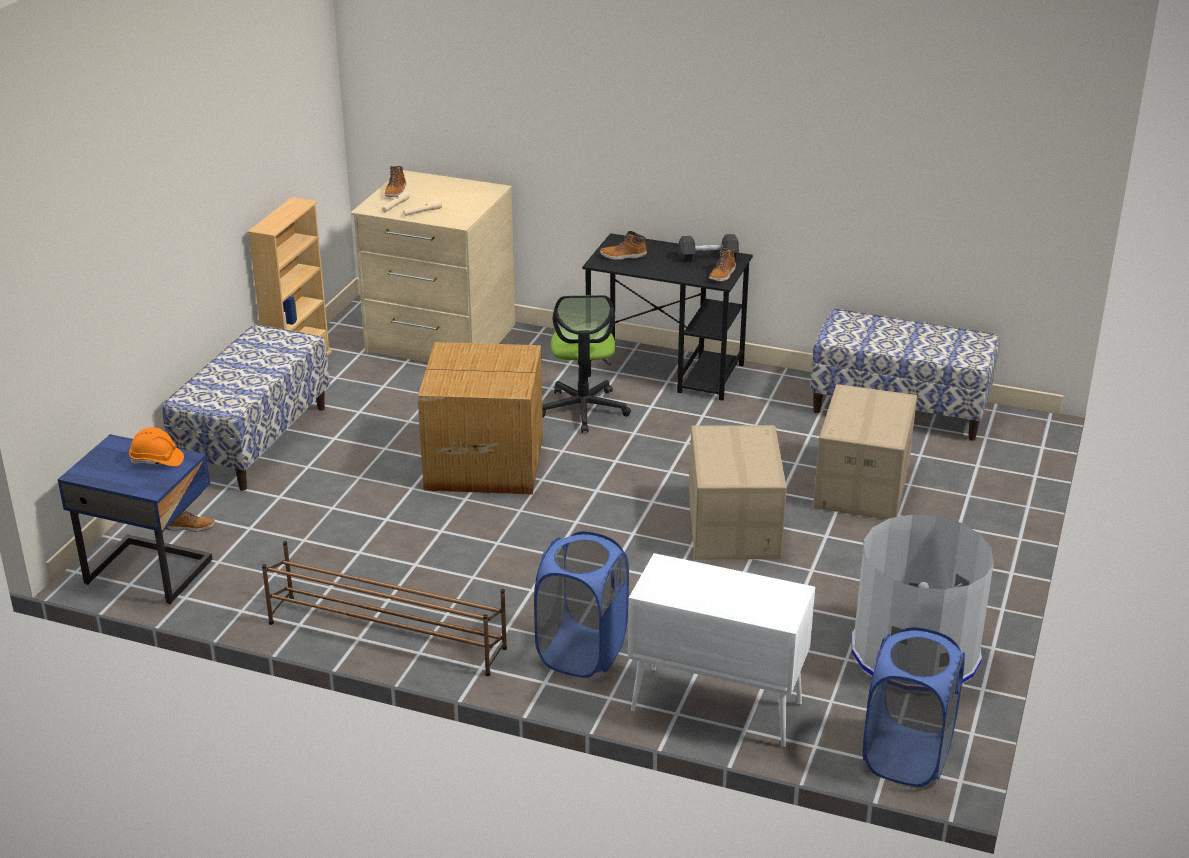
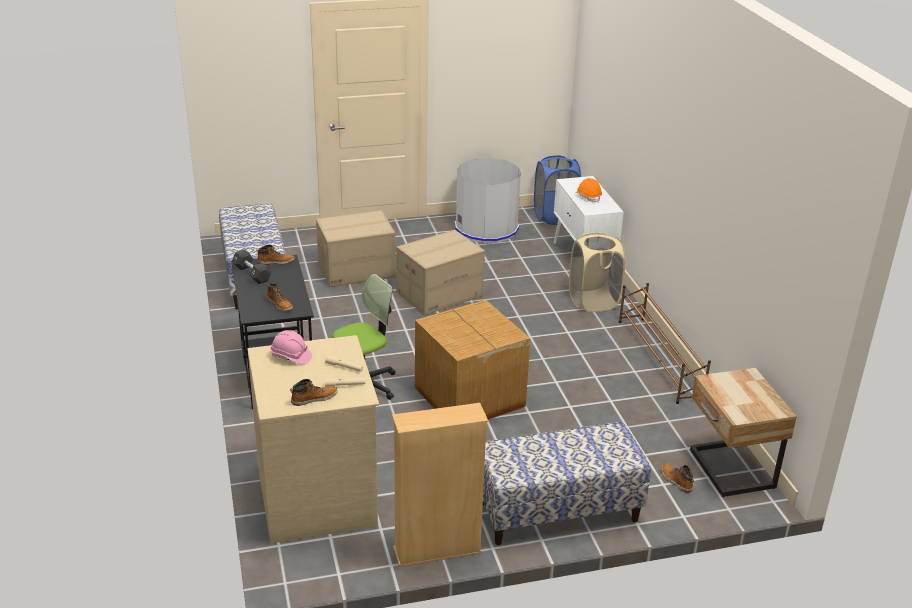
camera: 125 degrees left, 0 degrees up
(150, 570) = (729, 470): blue nightstand -> beige nightstand
(157, 460) = (727, 389): orange hard hat -> orange hard hat (588, 197)
(471, 197) = (291, 356): none -> pink hard hat
(582, 652) = (593, 301): blue laundry basket -> beige laundry basket

